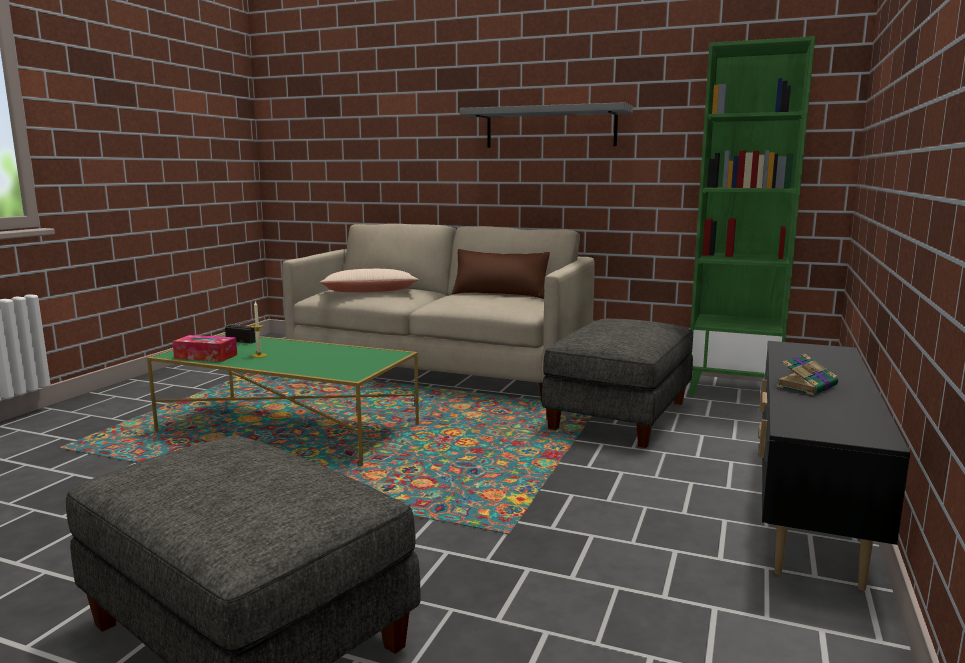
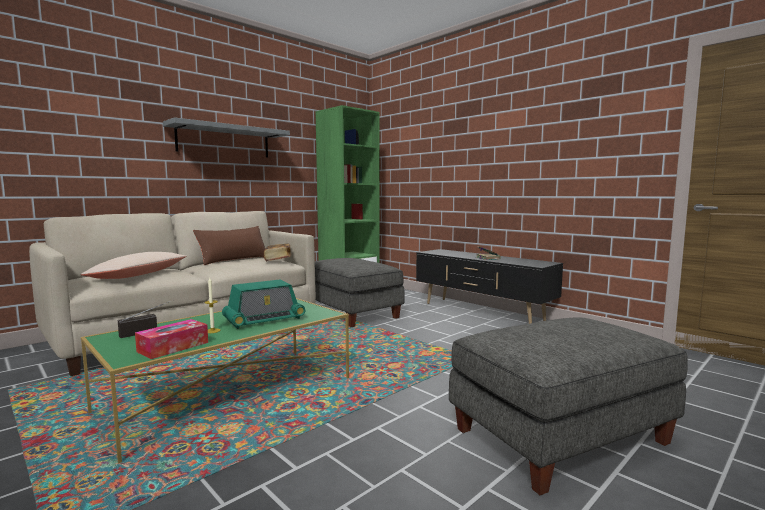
camera: 65 degrees left, 5 degrees down
(307, 361) = (264, 320): none -> radio
(521, 304) = (277, 260): none -> book

